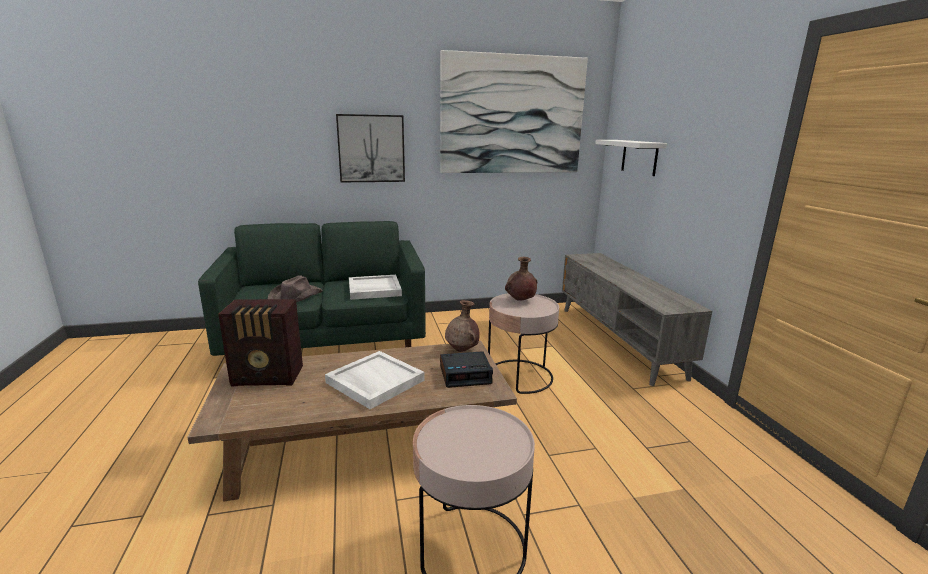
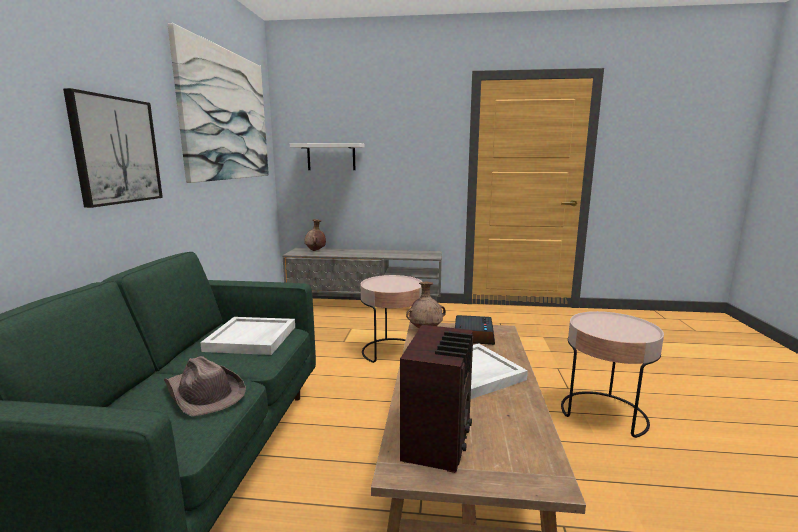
camera: 70 degrees left, 5 degrees down
(520, 300) = (380, 283): brown vase -> brown vase (315, 250)

